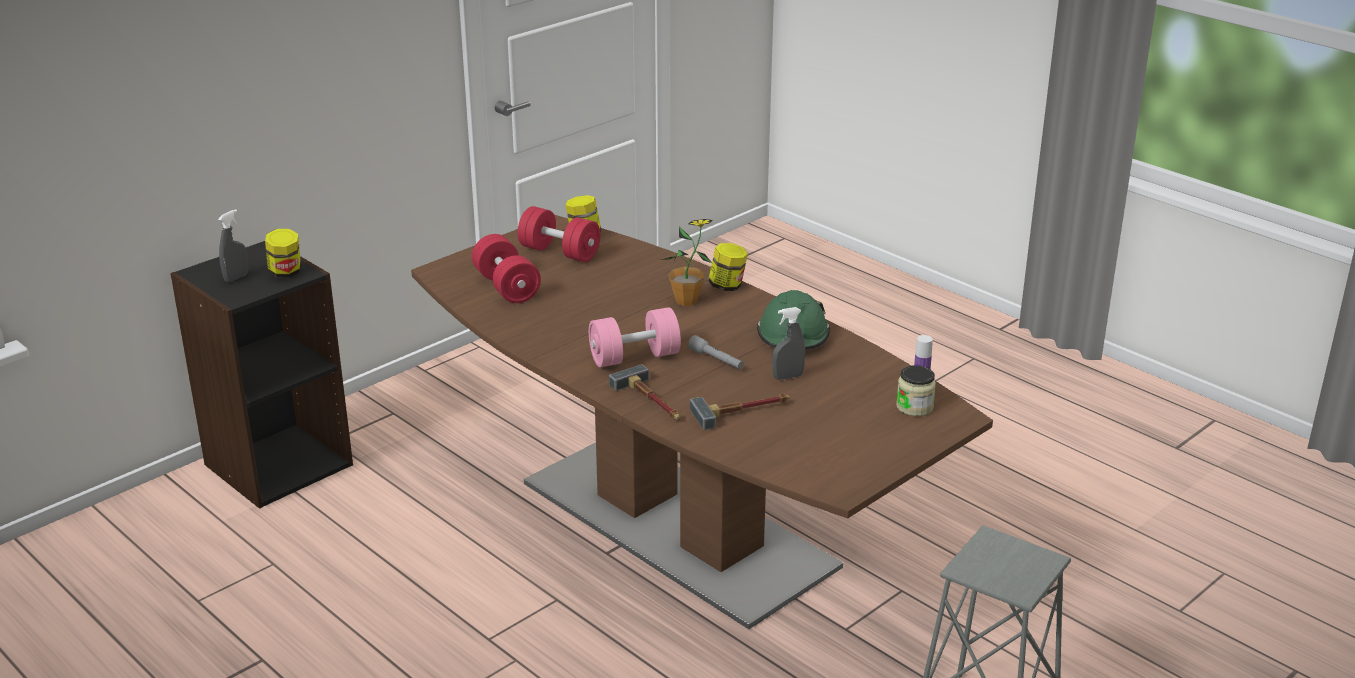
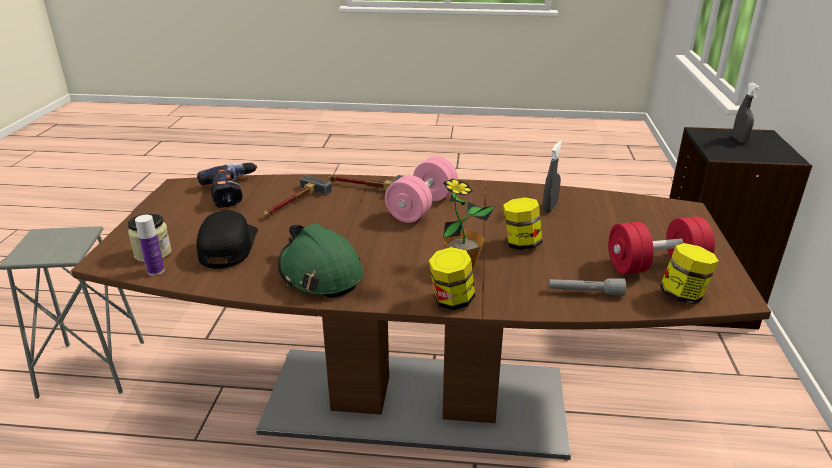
camera: 140 degrees right, 0 degrees up
(285, 272) = (729, 152): jar -> jar (520, 244)
(507, 287) = (612, 217): red dumbbell -> none
(716, 360) = (359, 228): grey flashlight -> grey flashlight (585, 292)
(787, 377) = (286, 237): grey spray bottle -> grey spray bottle (549, 208)
(789, 452) = (233, 192): none -> power drill
(845, 388) = (228, 246): none -> black cap

